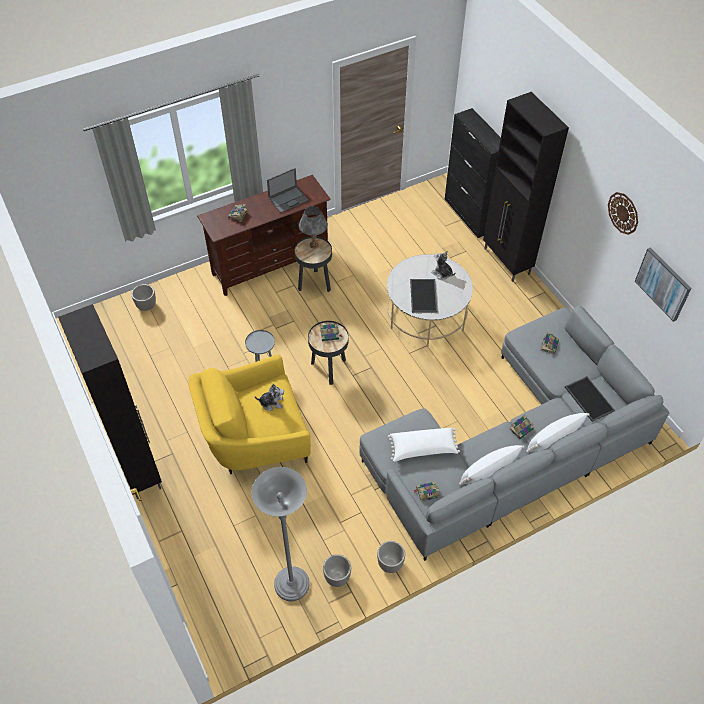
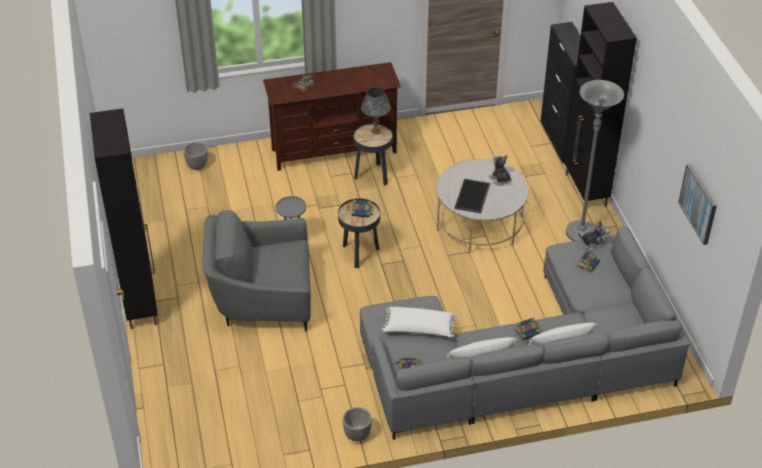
camera: 15 degrees right, 10 degrees down
(254, 437) = (262, 299): yellow armchair -> grey armchair
(271, 403) = (283, 260): plush toy -> plush toy (593, 244)
(289, 199) = (358, 80): laptop -> none
(292, 585) = (253, 431): grey floor lamp -> grey floor lamp (581, 233)
(337, 578) = (299, 435): planter -> none
(588, 399) = (610, 319): tray -> none
(623, 213) = (673, 128): wall clock -> none

